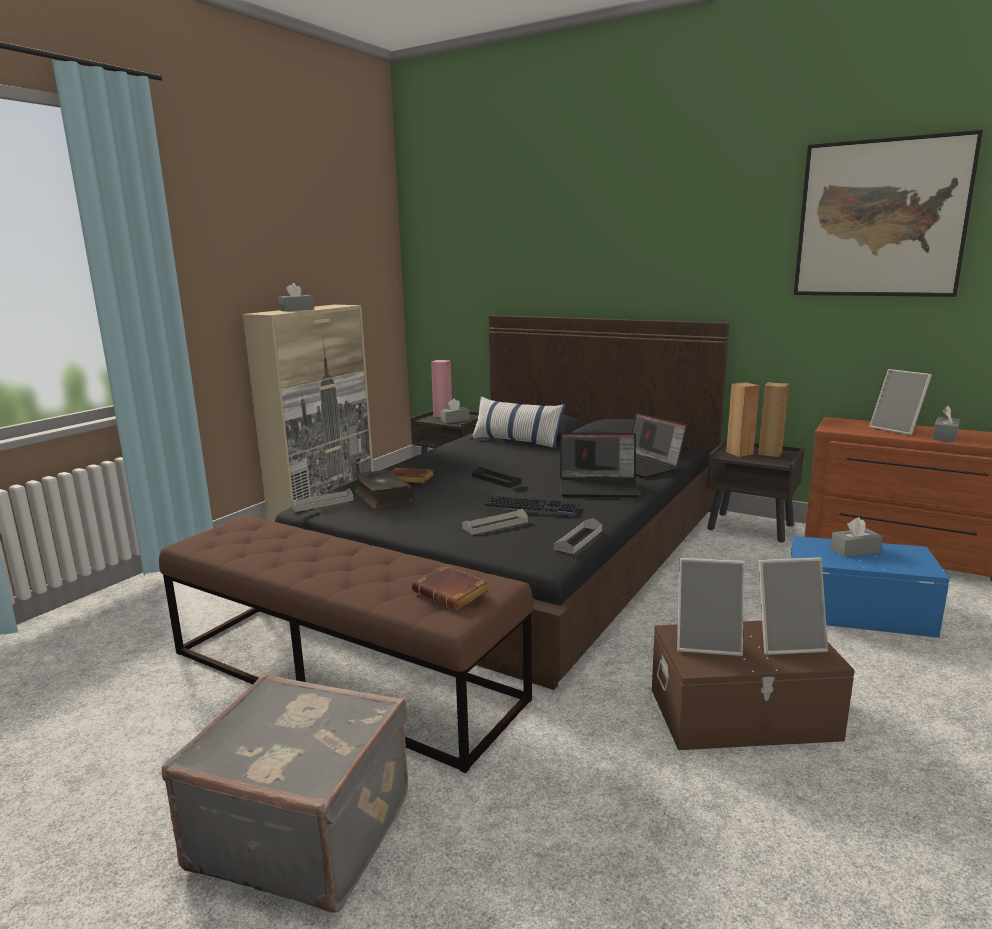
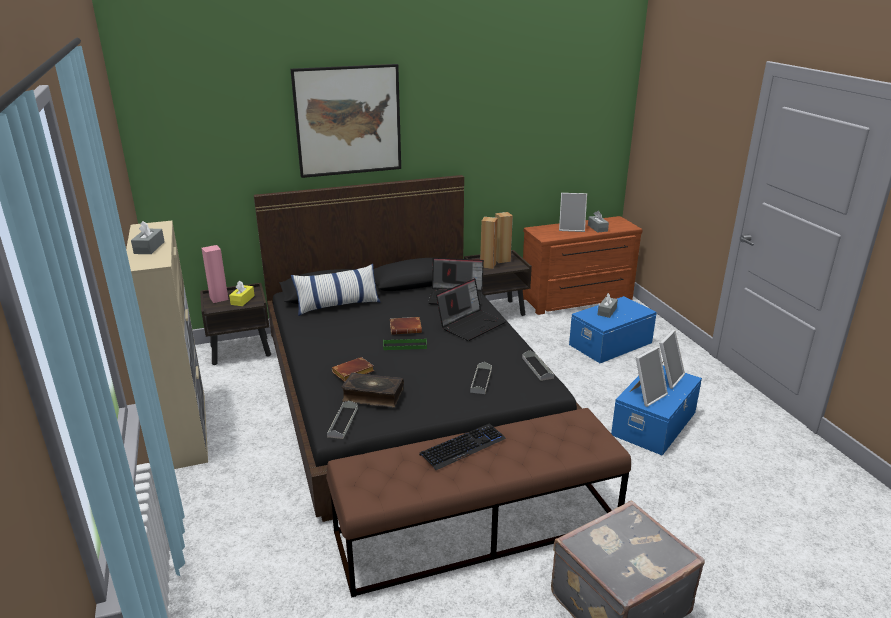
camera: 50 degrees left, 10 degrees up
(453, 593) = (578, 433): brown book -> brown book (406, 328)
(455, 420) = (242, 300): grey tissue box -> yellow tissue box
(496, 480) = (405, 346): black tray -> green tray
(530, 508) = (471, 358): keyboard -> keyboard (463, 447)
(744, 715) = (655, 423): brown storage box -> blue storage box
(881, 219) = (546, 98): picture -> picture (348, 120)

